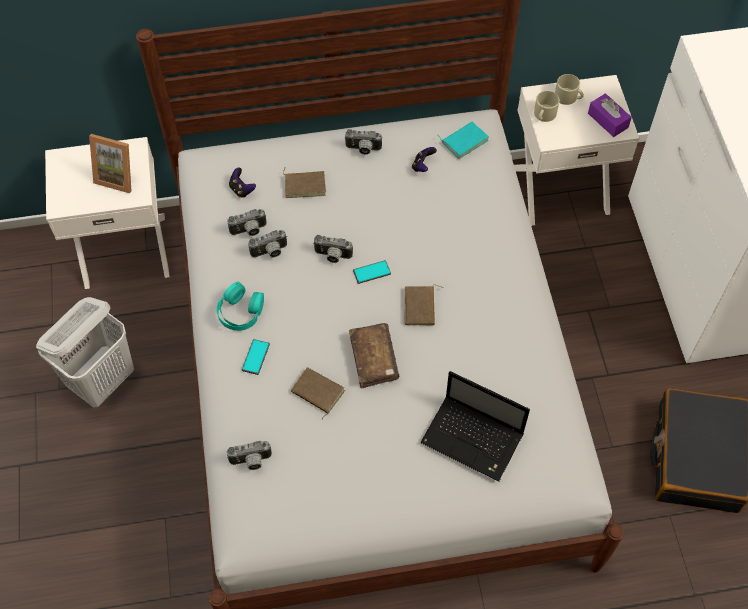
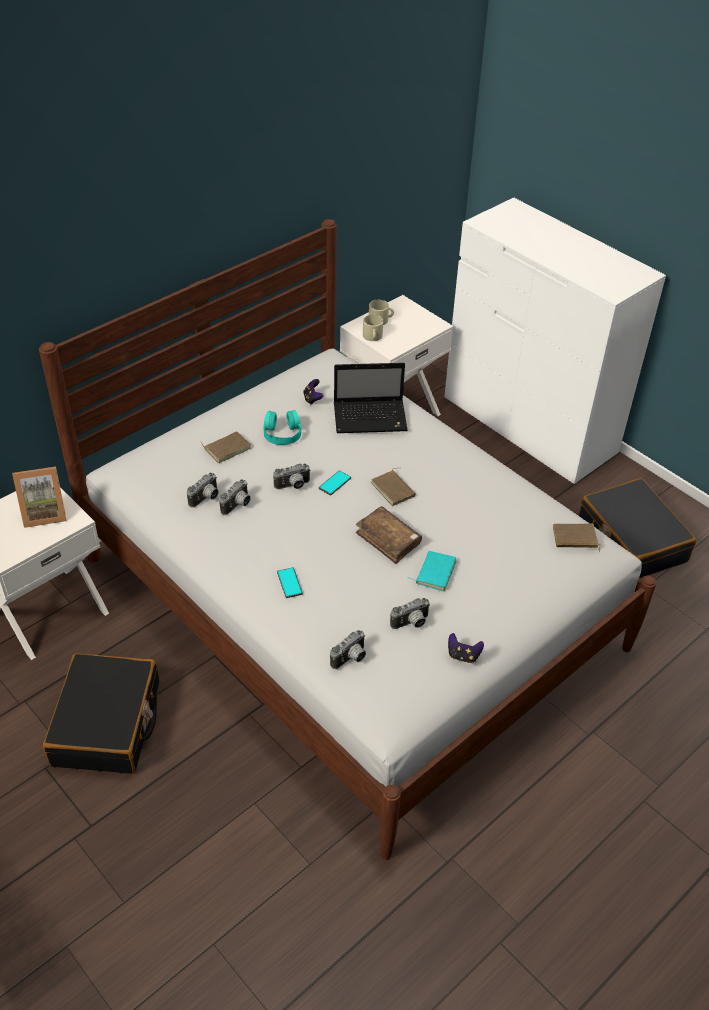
camera: 35 degrees left, 15 degrees down
(103, 380) = (107, 724): white laundry basket -> black suitcase
(240, 311) = (248, 557): turquoise headphones -> turquoise headphones (282, 433)
(242, 189) = (174, 473): game controller -> game controller (463, 656)
(317, 393) = (363, 583): brown book -> brown book (574, 539)
(363, 150) = (254, 407): camera -> camera (411, 623)
(464, 140) = (330, 371): turquoise book -> turquoise book (434, 572)
(474, 439) = (512, 556): laptop -> laptop (371, 418)
(608, 120) = (422, 323): purple tissue box -> none

